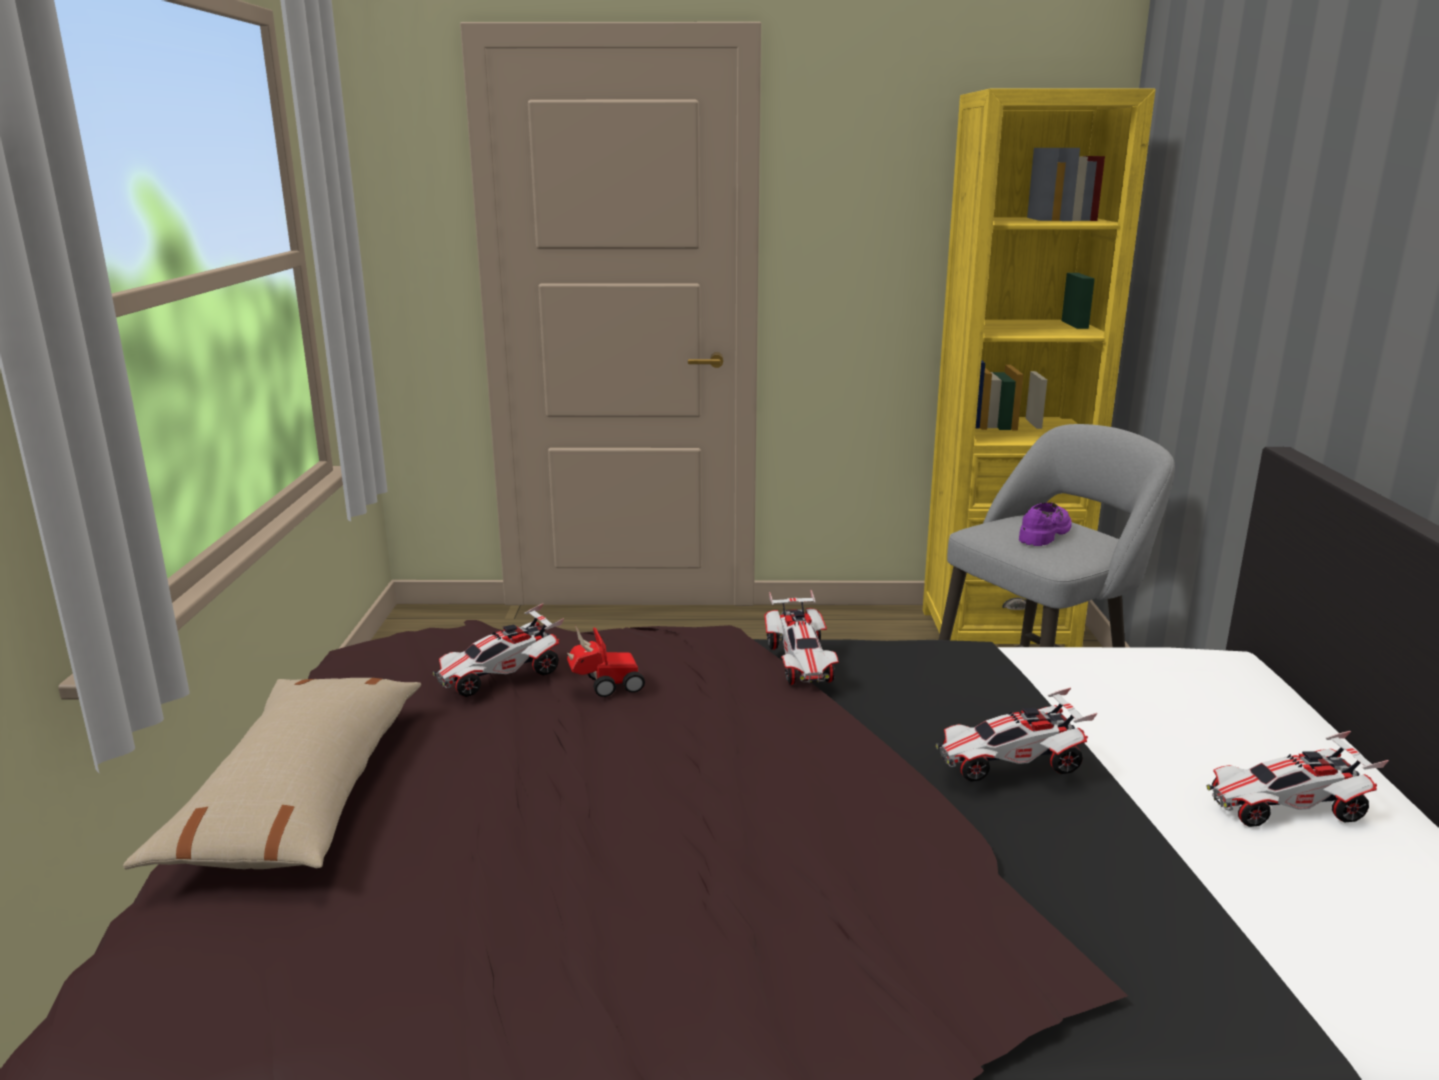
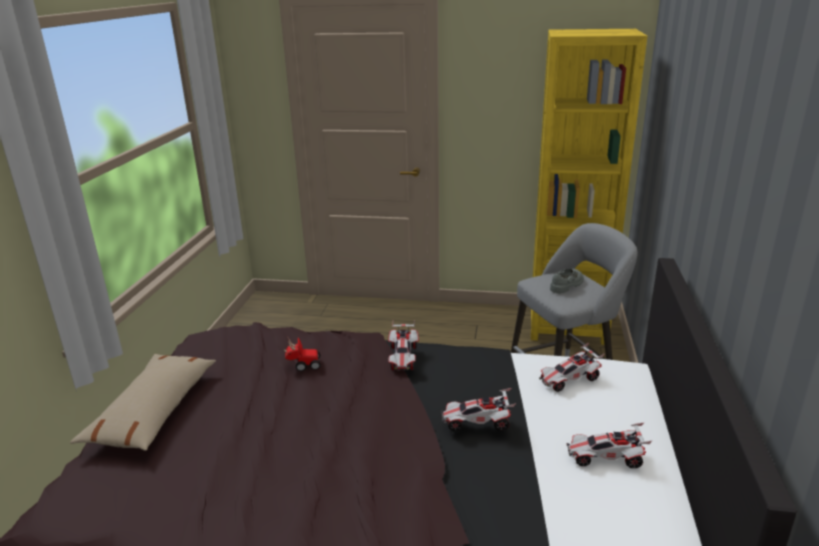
camera: 10 degrees right, 5 degrees up
(500, 676) = (257, 356): toy car -> toy car (569, 380)
(1045, 533) = (567, 285): purple shoe -> grey shoe

